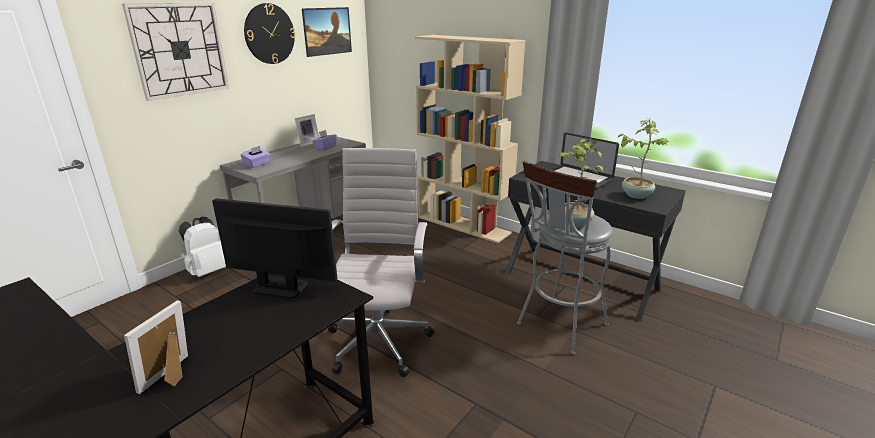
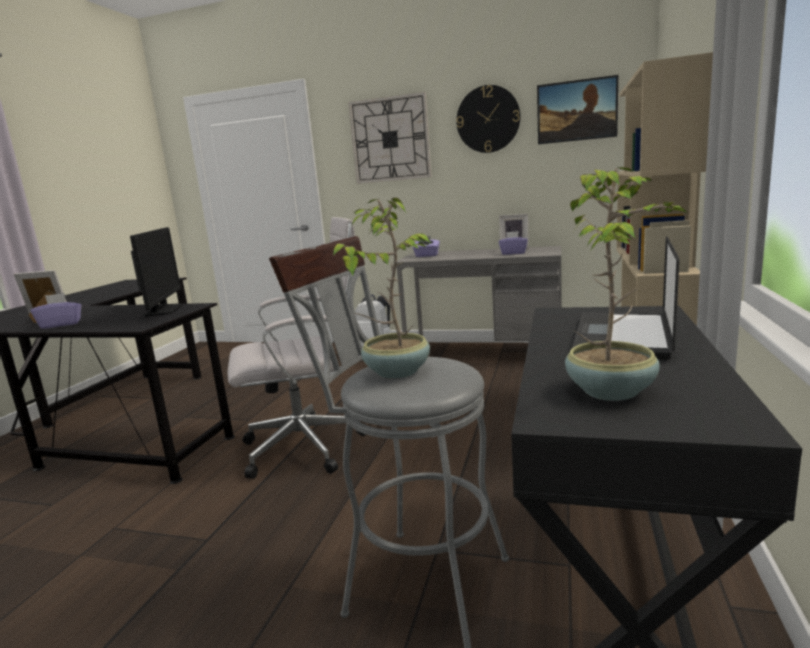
camera: 70 degrees right, 10 degrees down
(236, 356) = (61, 324): none -> purple tissue box

